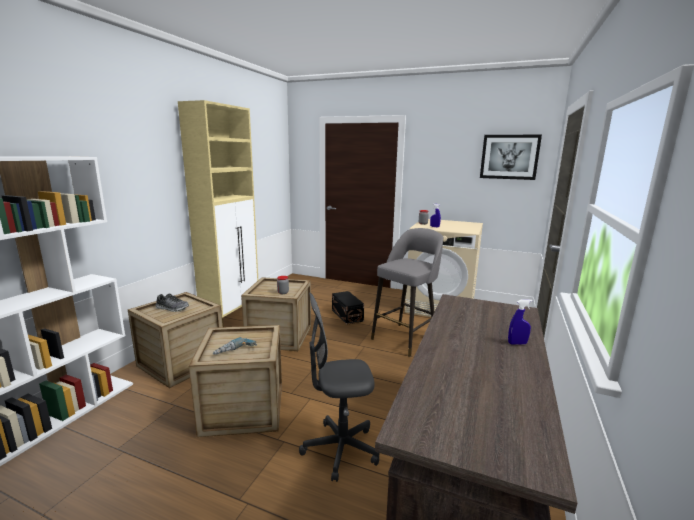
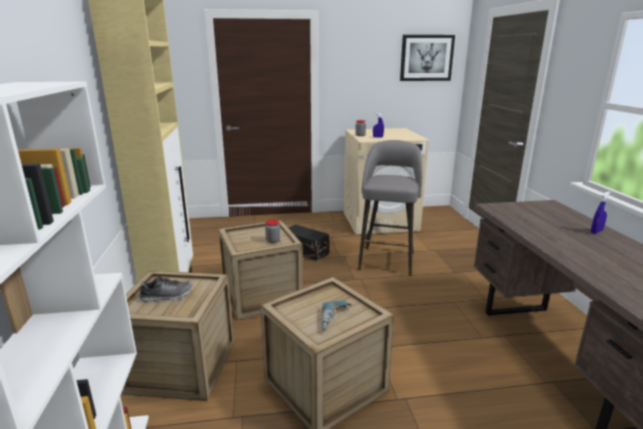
camera: 30 degrees left, 5 degrees up
(340, 449) = (459, 382): grey office chair -> none

